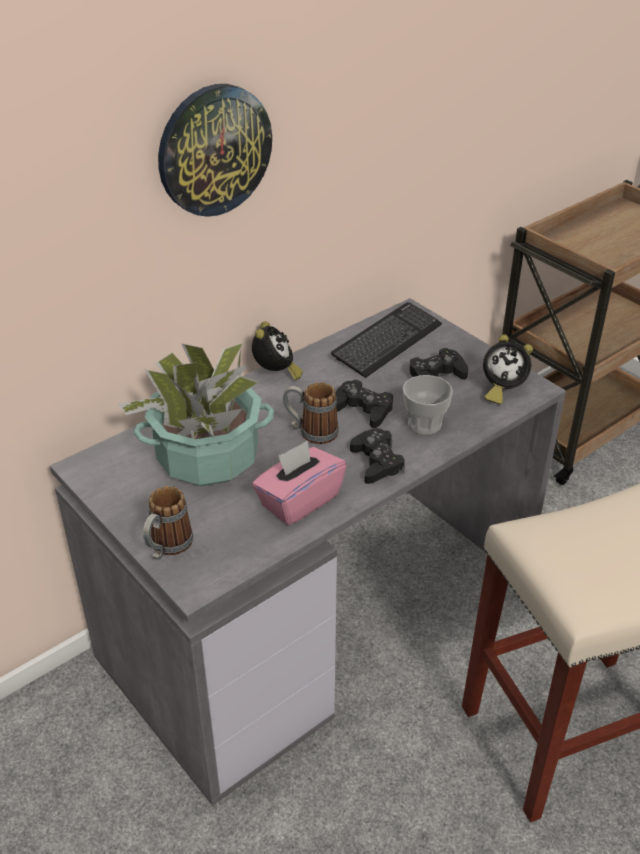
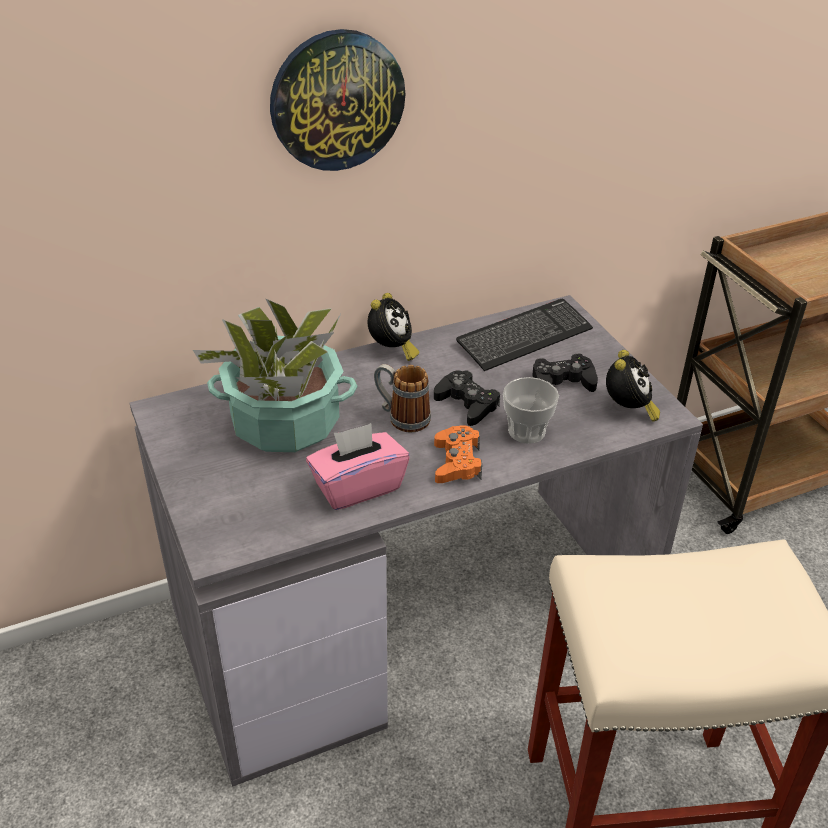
camera: 15 degrees right, 0 degrees up
(167, 548) = (204, 507): mug -> none
(377, 462) = (457, 462): black game controller -> orange game controller
(501, 390) = (628, 410): alarm clock -> alarm clock turned 105 degrees counterclockwise

